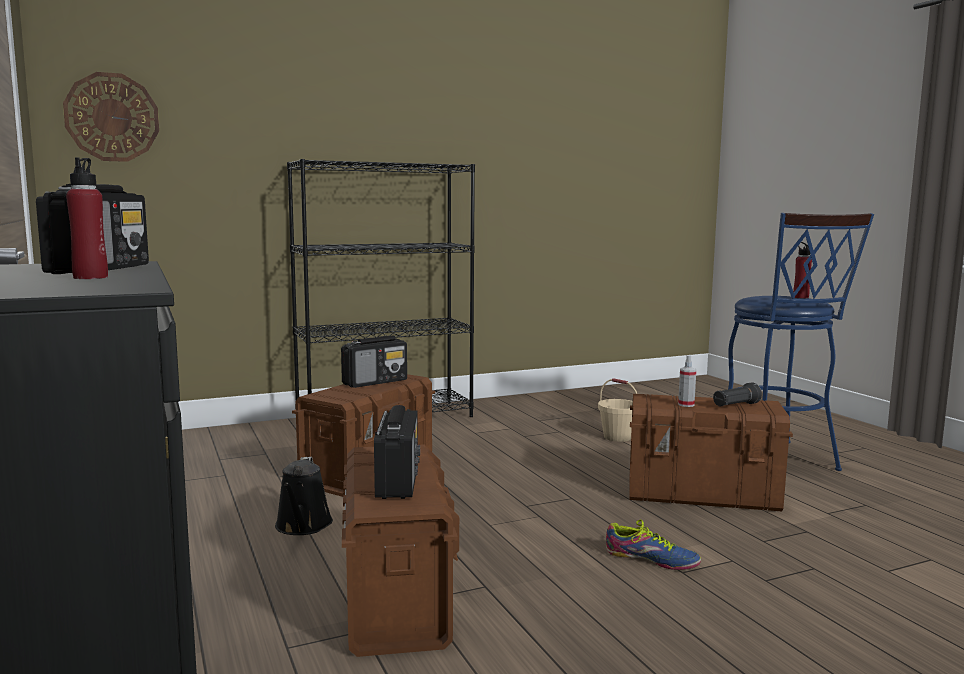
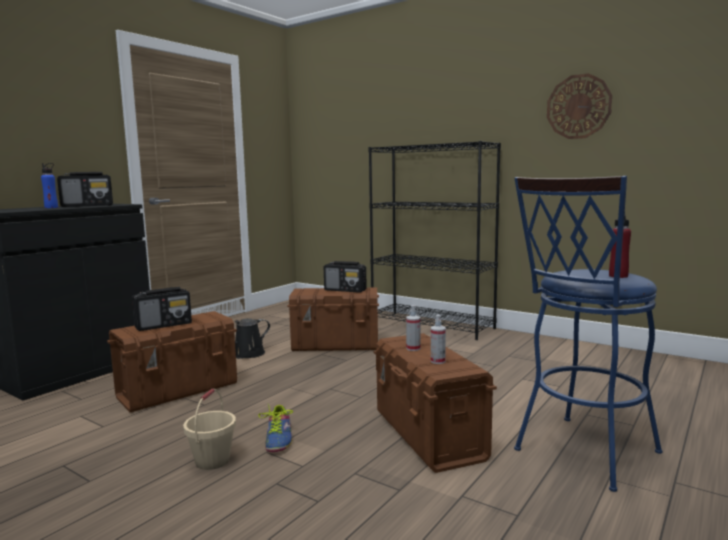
camera: 60 degrees right, 0 degrees up
(91, 277) = (51, 208): red bottle -> blue bottle
(112, 117) = (317, 131): wall clock -> wall clock (578, 107)
(617, 437) = (518, 384): beige bucket -> beige bucket (212, 460)
(735, 406) = (438, 361): black flashlight -> spray bottle

